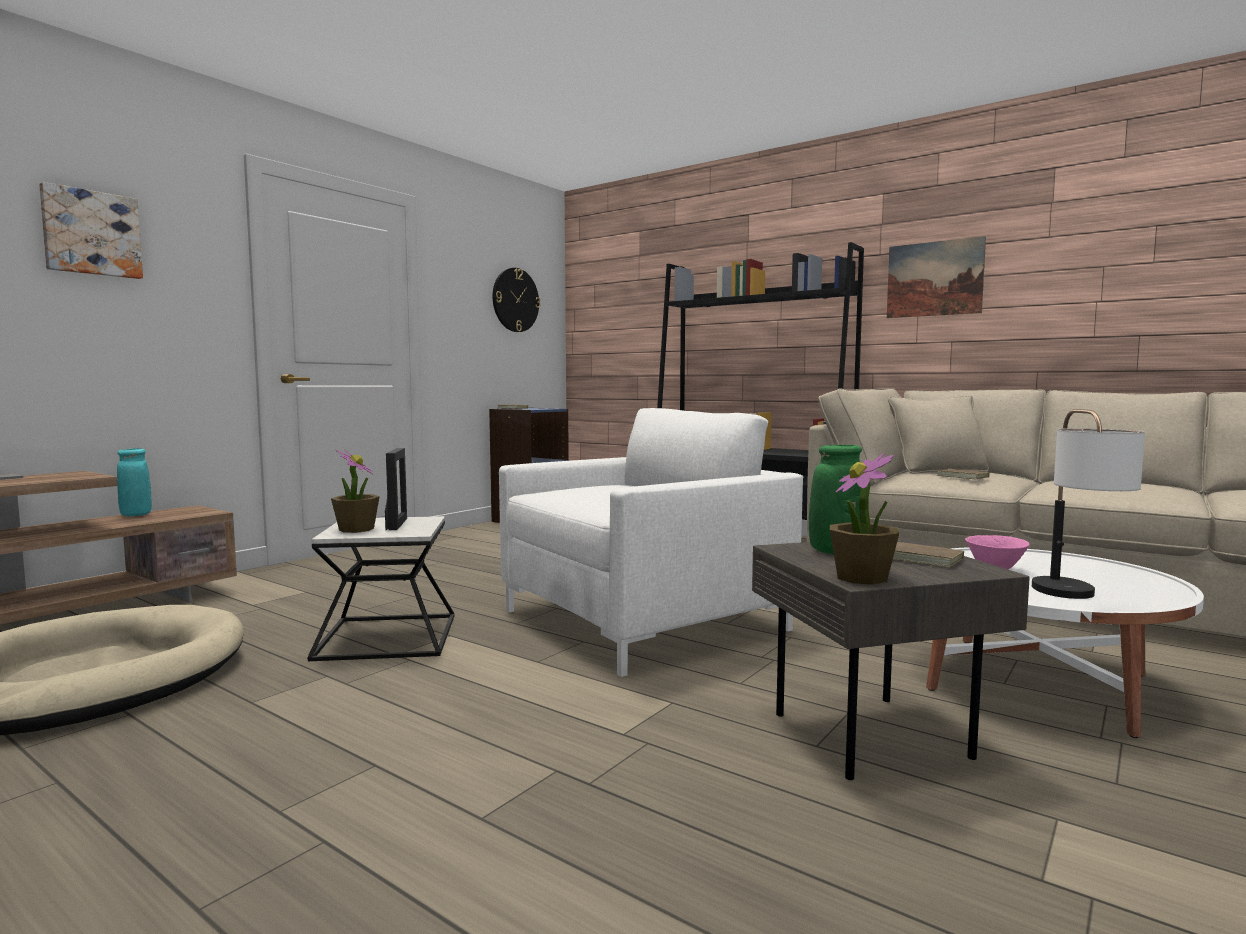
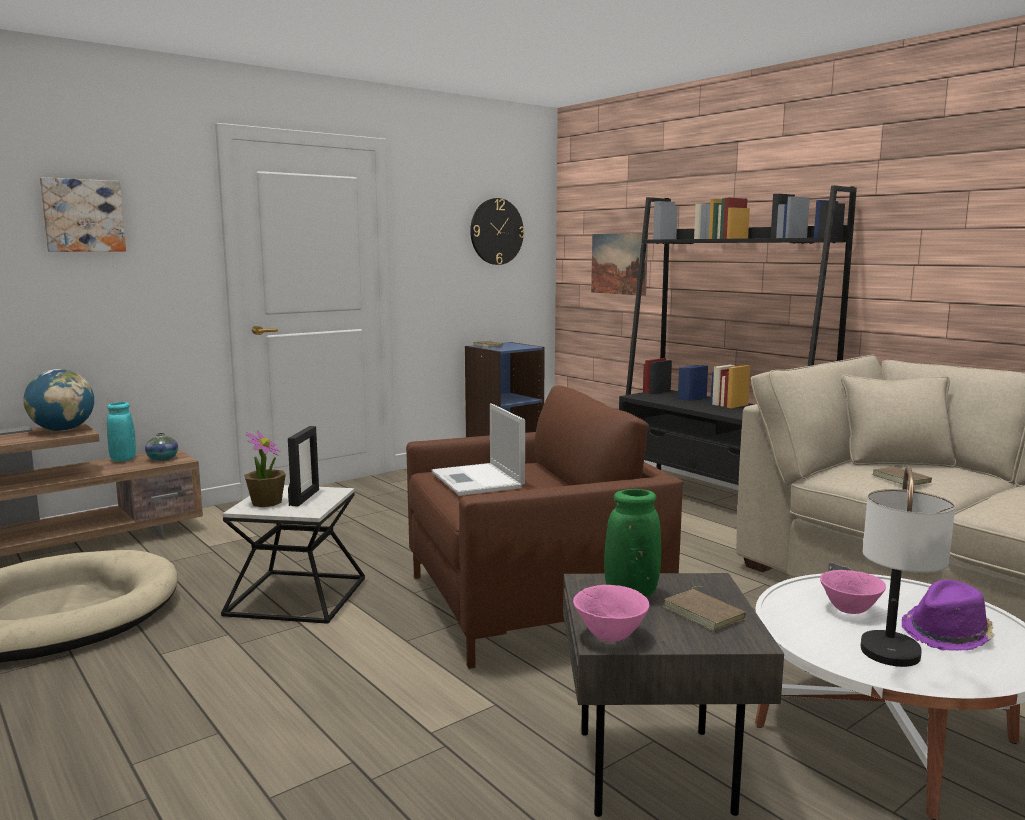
camera: 15 degrees right, 5 degrees up
(65, 475) = (63, 430): none -> globe
(187, 513) = (162, 459): none -> vase
(591, 493) = (478, 480): none -> laptop
(644, 621) = (532, 603): white armchair -> brown armchair
(862, 578) = (610, 636): potted plant -> pink bowl
(934, 279) = (934, 228): picture -> picture (619, 264)
(1090, 577) = (947, 634): none -> purple hat

